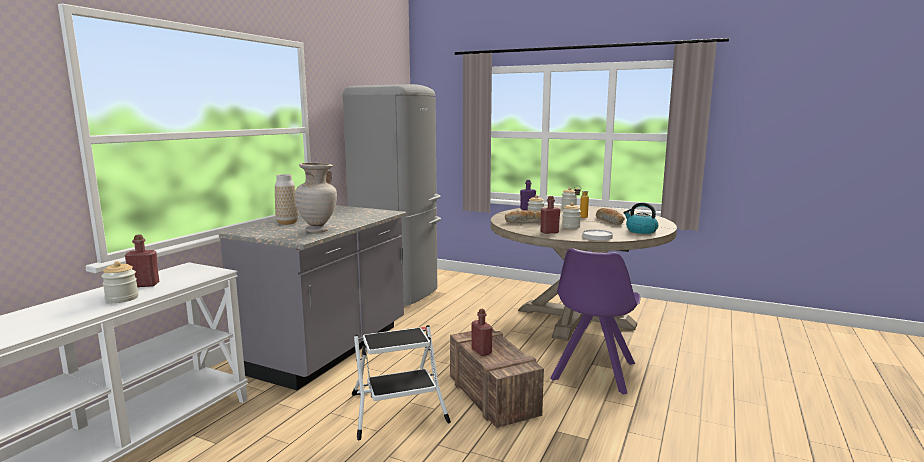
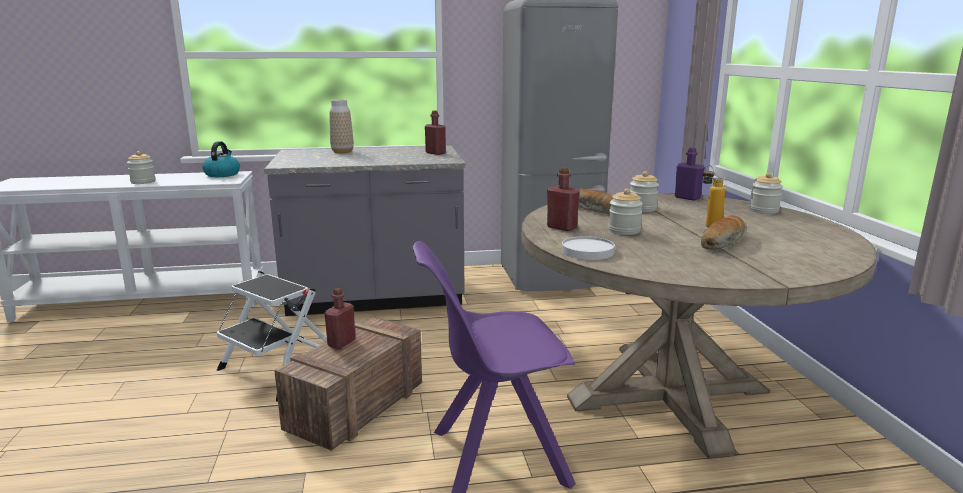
camera: 55 degrees right, 5 degrees up
(145, 285) = (180, 178): red bottle -> red bottle (435, 153)
(318, 231) = (321, 162): beige vase -> none
(640, 231) = (696, 267): kettle -> kettle (222, 174)

